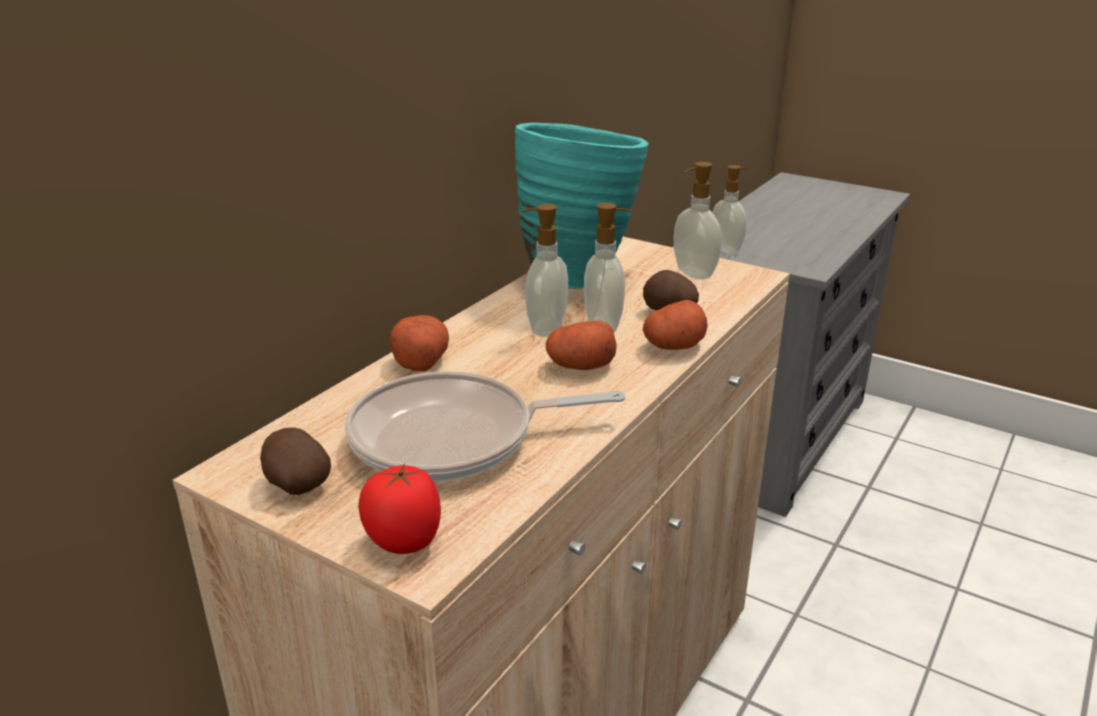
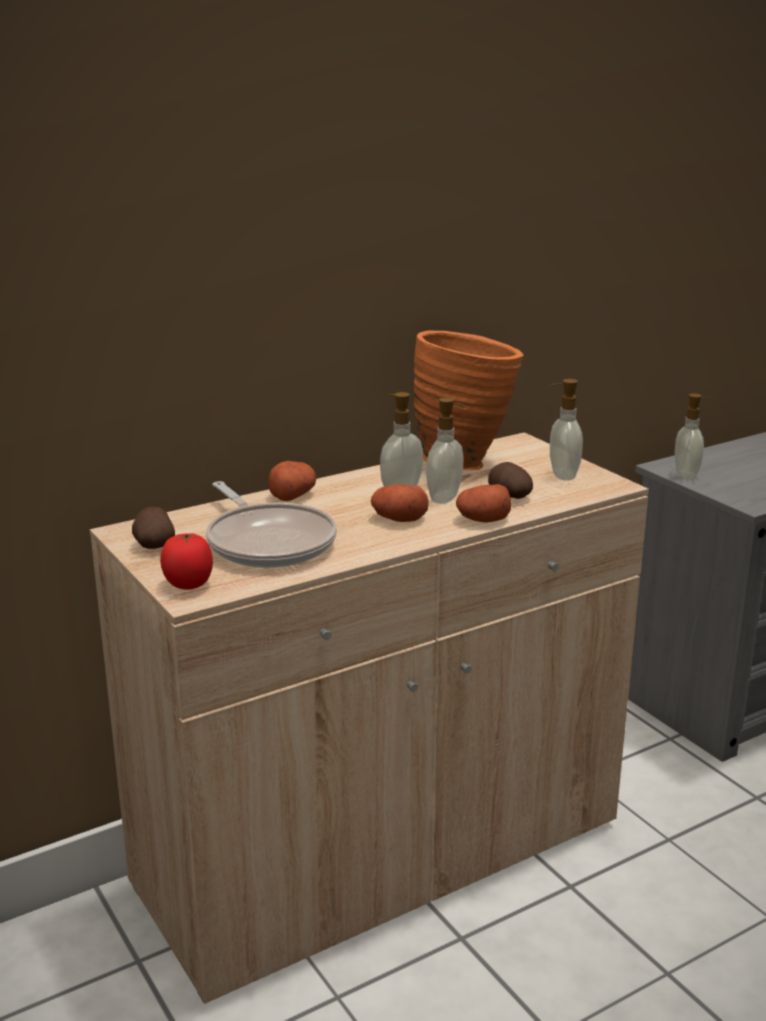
camera: 25 degrees right, 5 degrees down
(453, 438) = (268, 542): frying pan -> frying pan turned 135 degrees counterclockwise
(578, 277) = (465, 462): turquoise vase -> orange vase

